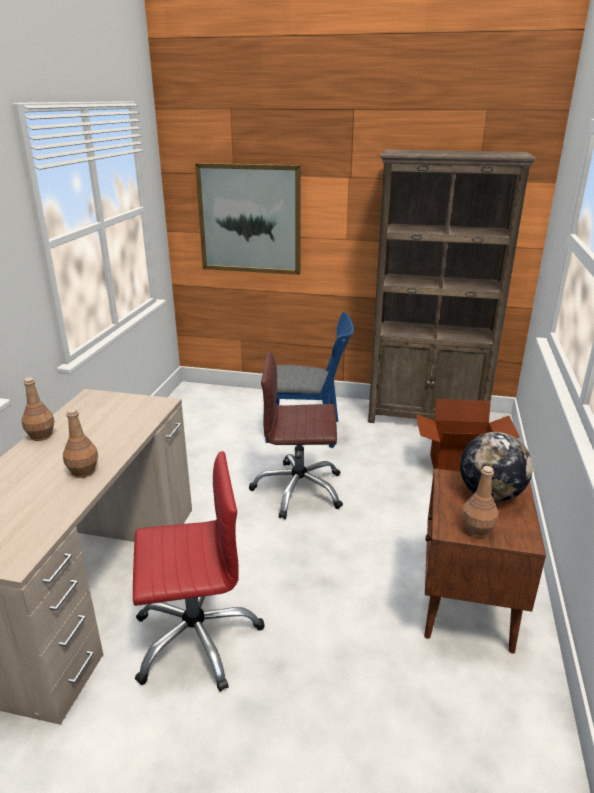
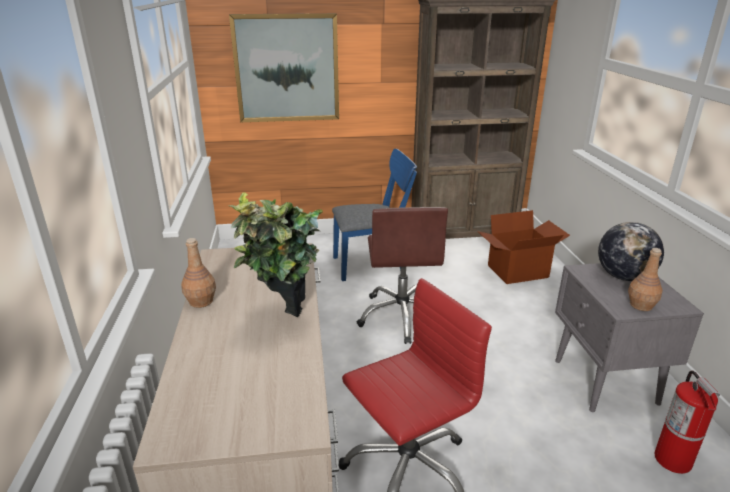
camera: 20 degrees left, 0 degrees up
(83, 471) = (283, 326): brown bottle -> potted plant
(298, 490) = (402, 316): brown office chair -> brown office chair turned 75 degrees counterclockwise
(466, 611) = (605, 382): brown nightstand -> grey nightstand
(479, 715) = (673, 460): none -> fire extinguisher

